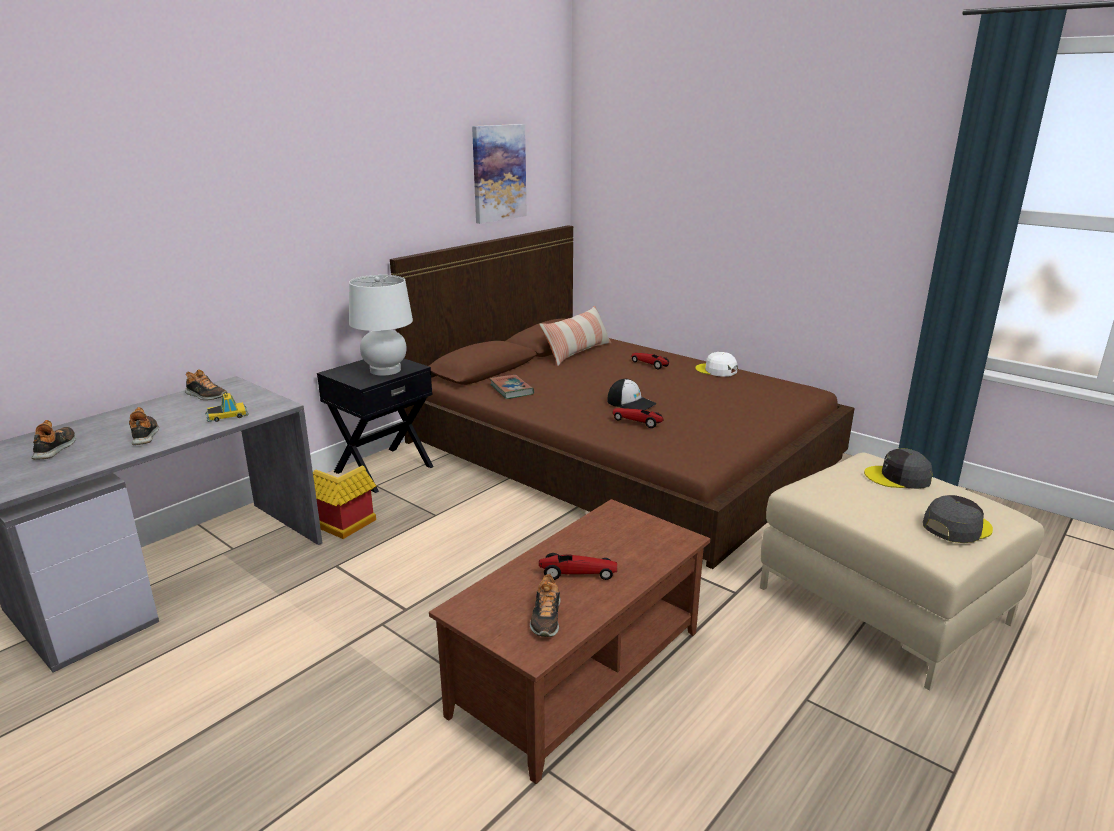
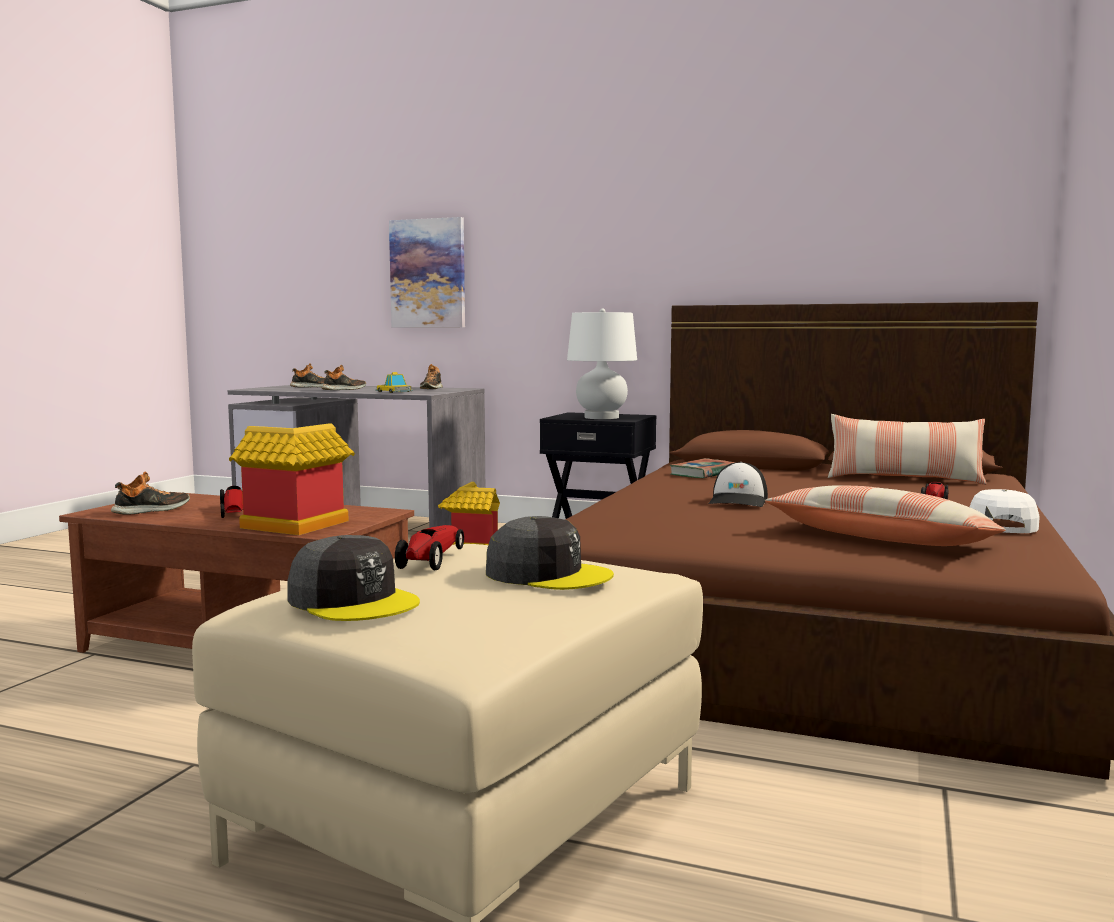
camera: 70 degrees right, 15 degrees down
(498, 173) = (876, 213): picture -> picture (428, 273)
(546, 618) = (152, 510): shoe -> shoe turned 150 degrees clockwise
(637, 422) = (669, 505): toy car -> toy car (432, 559)
(660, 549) = (292, 527): none -> toy house
(739, 399) = (880, 540): none -> pillow
(898, 477) = (548, 574): grey cap -> grey cap turned 120 degrees clockwise

